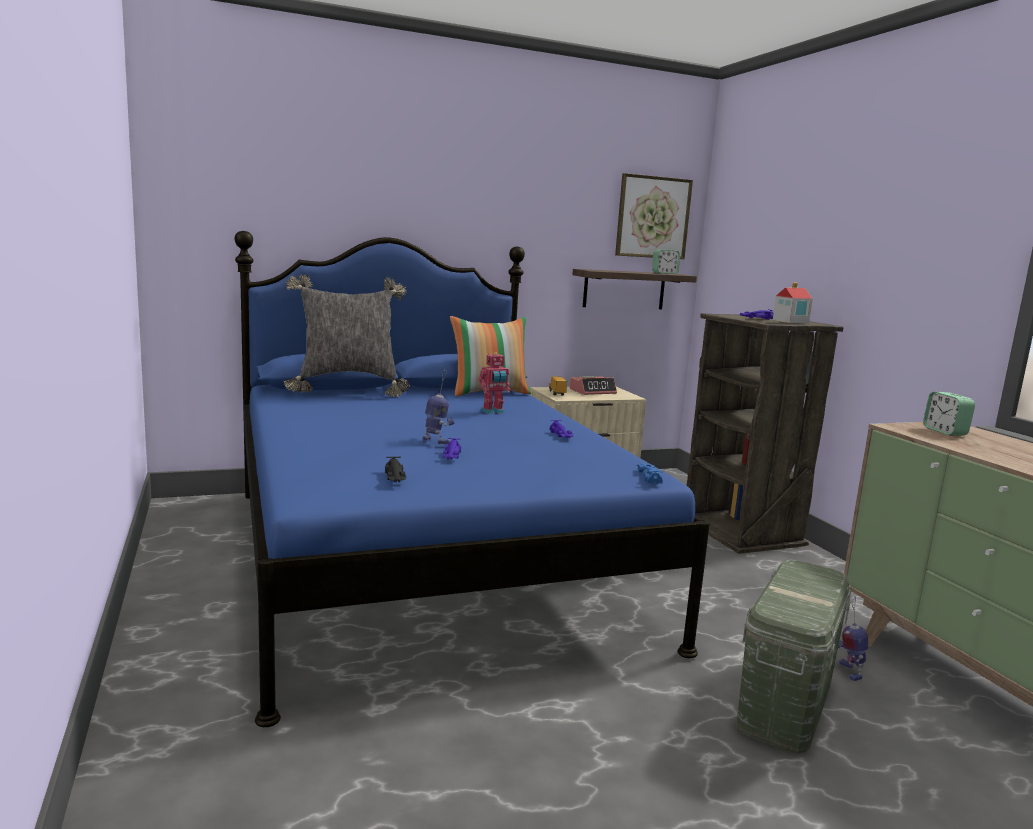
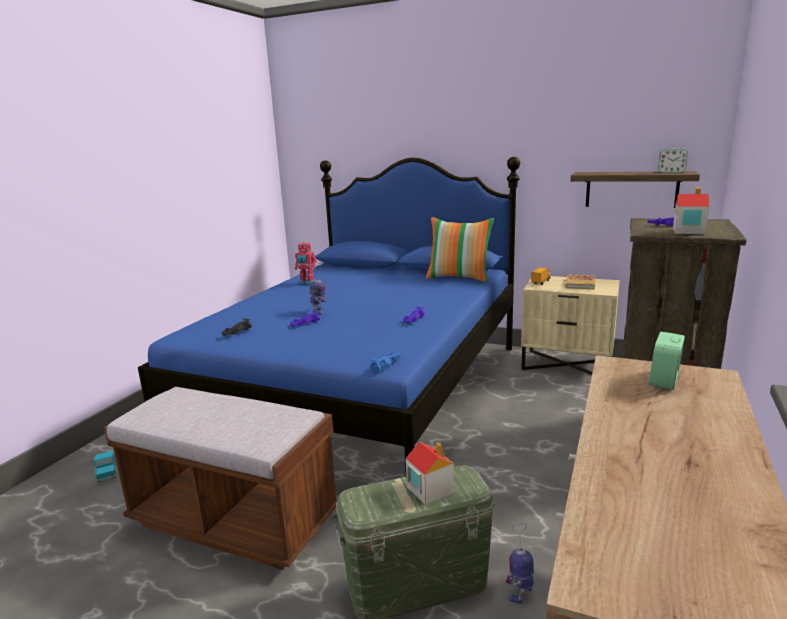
camera: 45 degrees right, 5 degrees up
(215, 780) = (107, 472): none -> toy truck
(347, 393) = (362, 270): pillow -> none
(493, 412) = (416, 294): toy robot -> toy robot (307, 283)
(531, 741) = (234, 520): none -> brown bench
(592, 391) = (580, 283): alarm clock -> book
(653, 217) = (665, 116): picture -> none
(807, 585) = (429, 489): none -> toy house

